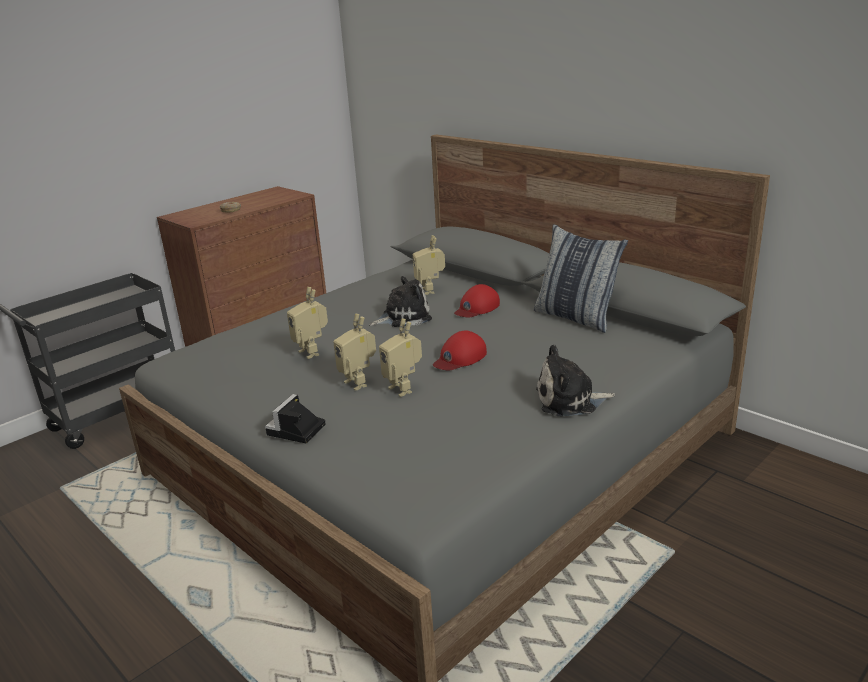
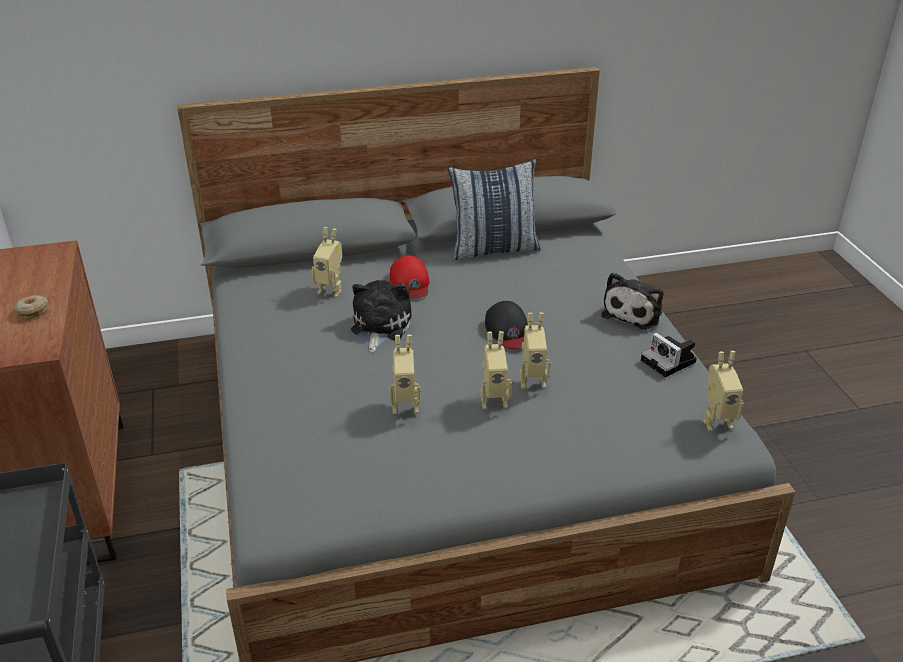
camera: 60 degrees left, 10 degrees up
(295, 431) = (556, 466): camera -> camera (670, 362)
(438, 490) = (716, 421): none -> toy robot
(459, 358) = (507, 330): red cap -> black cap

